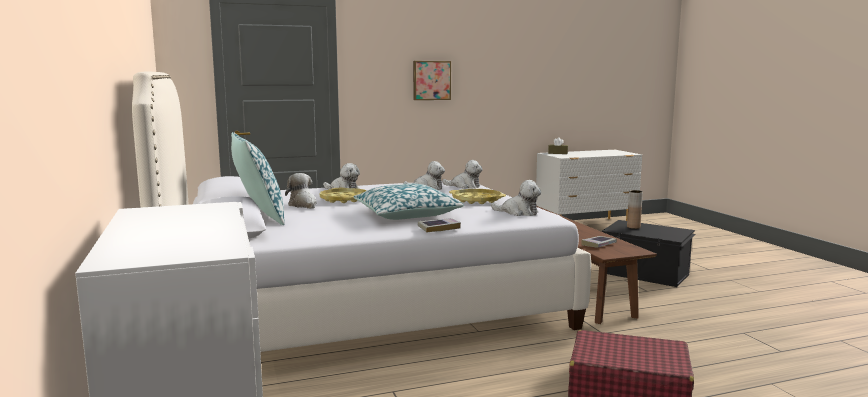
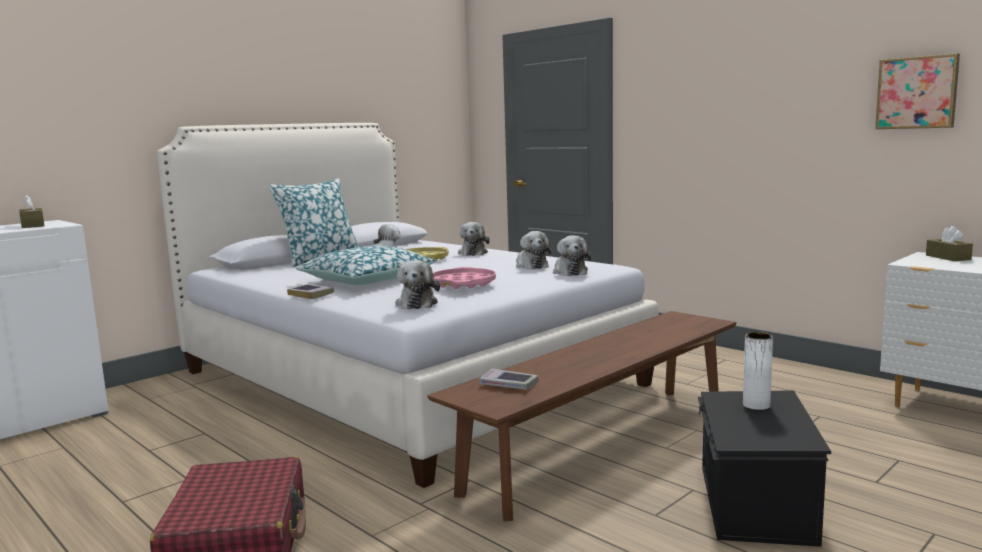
camera: 65 degrees right, 0 degrees up
(180, 214) = (33, 225): none -> brown tissue box
(431, 80) = (727, 119): picture -> picture (917, 93)
(476, 200) = (463, 284): yellow tray -> pink tray
(633, 227) = (756, 405): brown vase -> white vase

